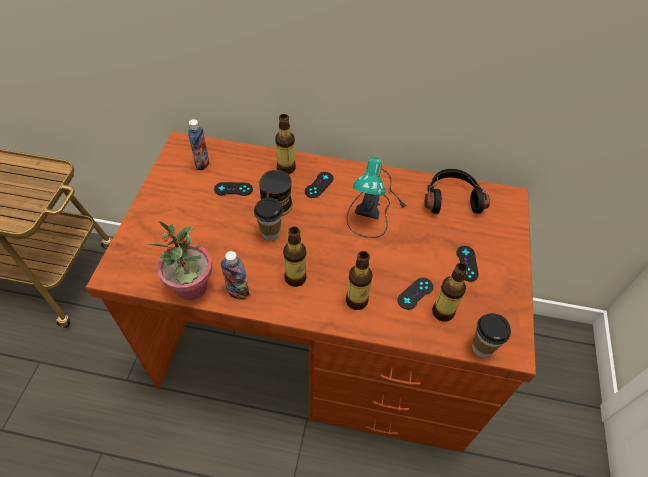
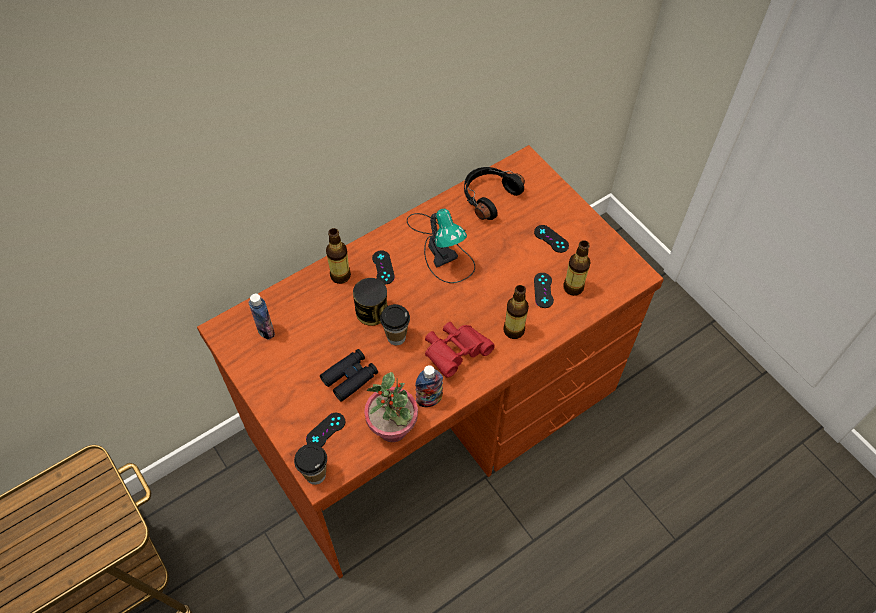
camera: 45 degrees left, 5 degrees up
(210, 232) = (350, 377): none -> black binoculars
(233, 189) = (321, 329): black game controller -> black game controller (325, 430)
(295, 278) = (455, 352): bottle -> red binoculars
(482, 348) = (619, 290): cup -> cup (315, 475)

